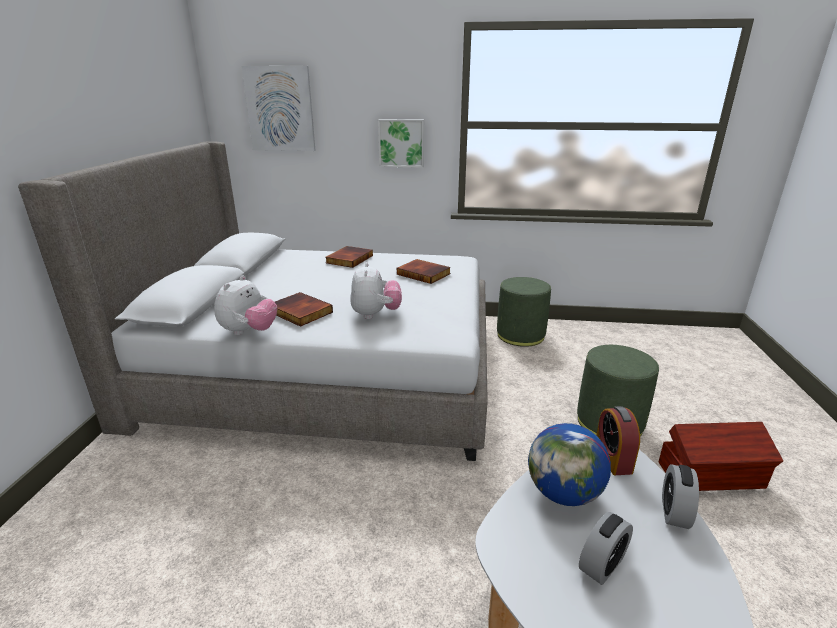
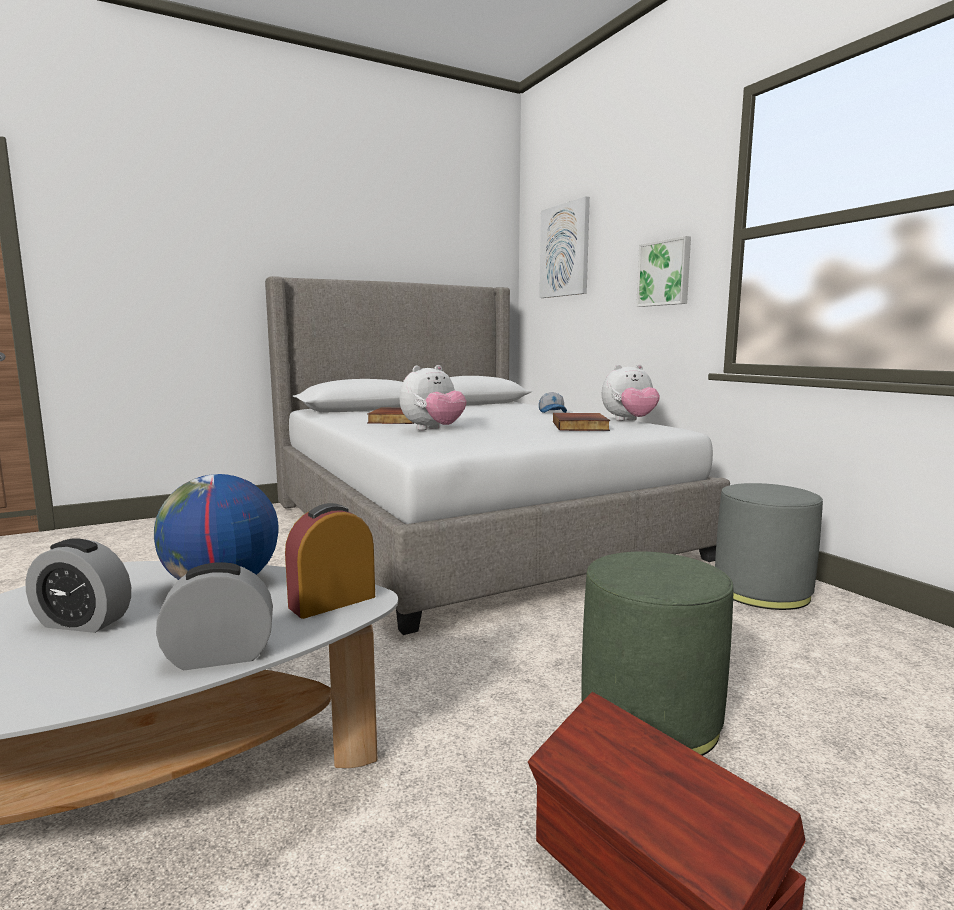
camera: 55 degrees right, 15 degrees down
(249, 332) = (337, 420): plush toy -> plush toy (629, 421)
(349, 259) = (553, 412): book -> cap
(520, 335) = (762, 591): green ottoman -> grey ottoman

